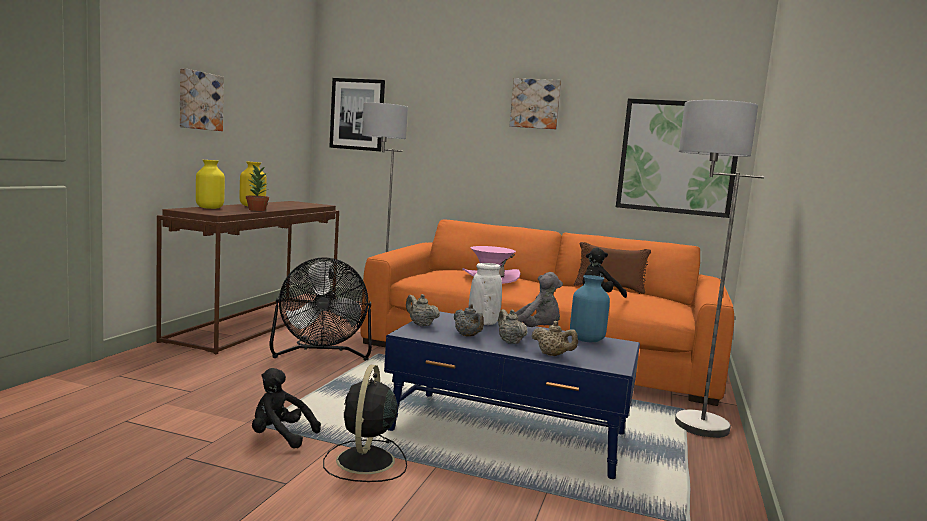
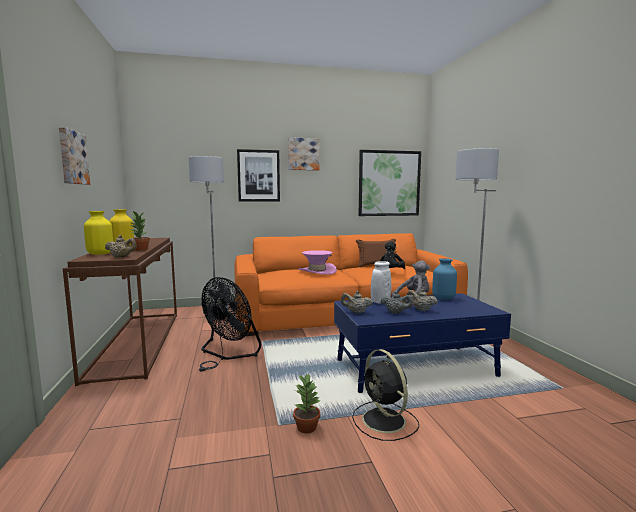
camera: 30 degrees left, 0 degrees up
(280, 436) = (306, 427): black plush toy -> potted plant
(319, 353) = (223, 353): black fan -> black fan turned 105 degrees counterclockwise
(357, 114) = (167, 166): picture -> picture (258, 176)
(553, 355) = (457, 312): beige teapot -> beige teapot (122, 257)

